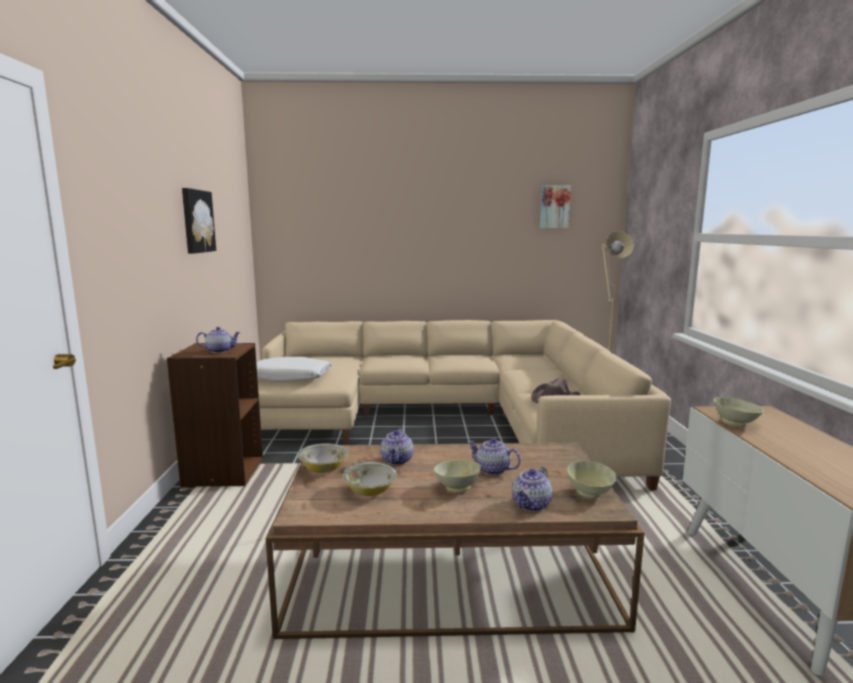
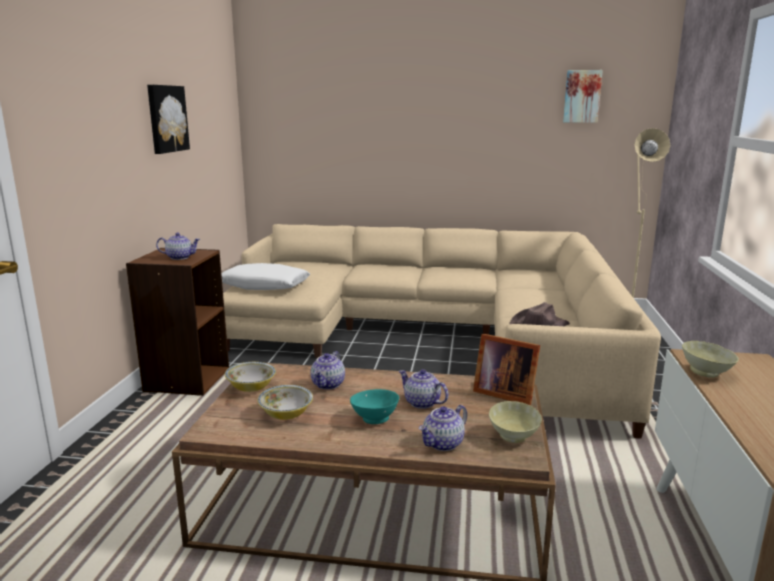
camera: 10 degrees right, 5 degrees up
(457, 487) = (375, 418): beige bowl -> turquoise bowl
(559, 455) = (503, 393): none -> picture frame

